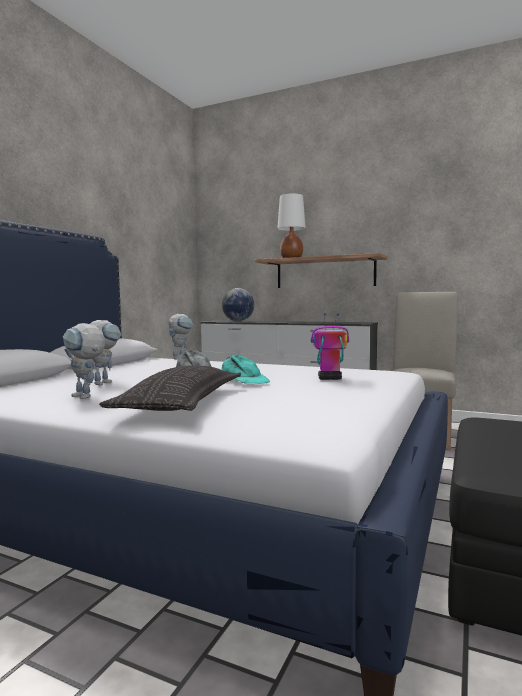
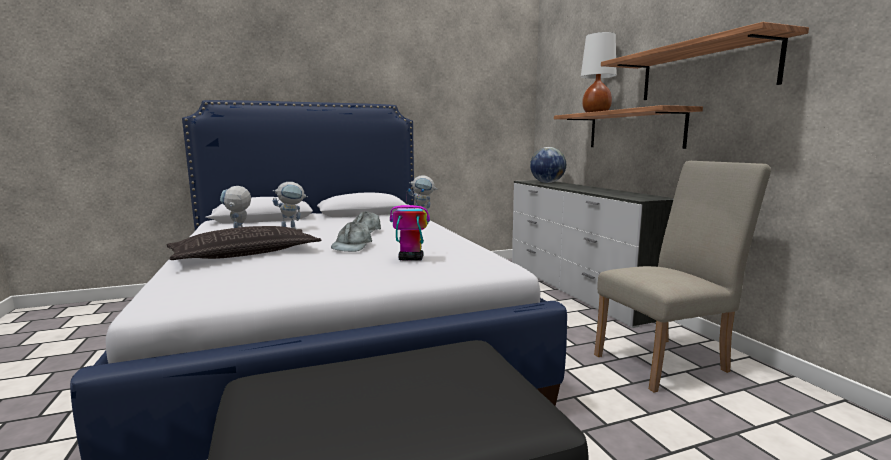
camera: 45 degrees right, 5 degrees up
(244, 380) = (352, 245): turquoise cap -> grey cap
(329, 378) = (410, 259): toy robot -> toy robot turned 45 degrees counterclockwise
(386, 232) = (704, 71): none -> shelf

